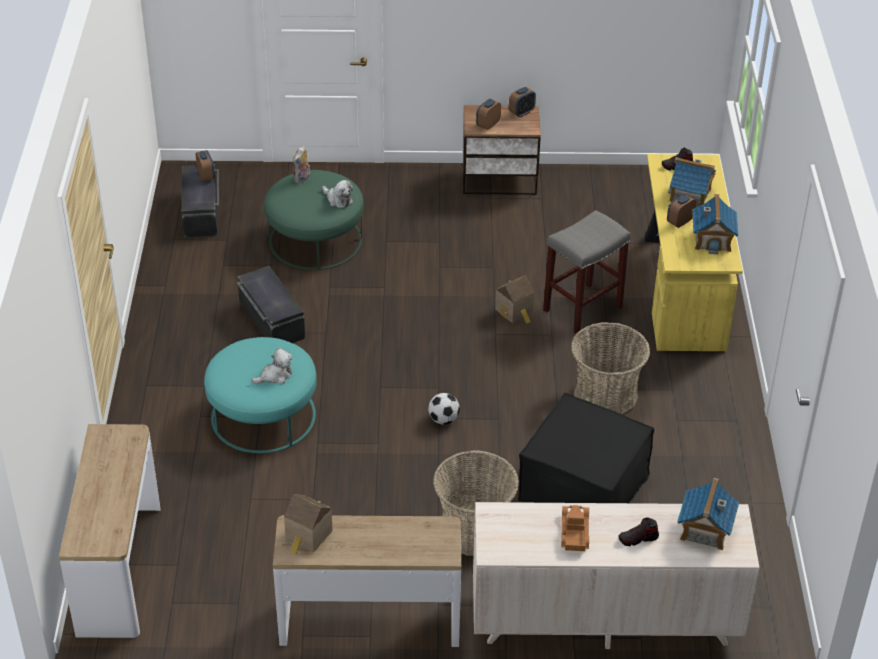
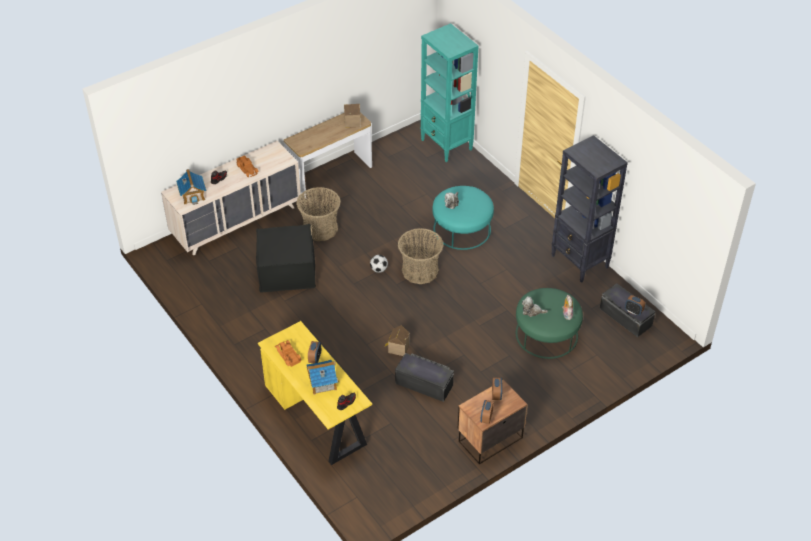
camera: 145 degrees right, 5 degrees up
(119, 569) = (446, 145): console table -> turquoise bookcase
(166, 294) = (580, 262): none -> black bookcase
(271, 320) = (513, 275): black storage box -> black storage box (424, 383)
(583, 308) = (363, 370): grey stool -> none
(605, 396) = (311, 323): basket -> basket (420, 270)
(712, 239) = (288, 356): toy house -> toy truck

